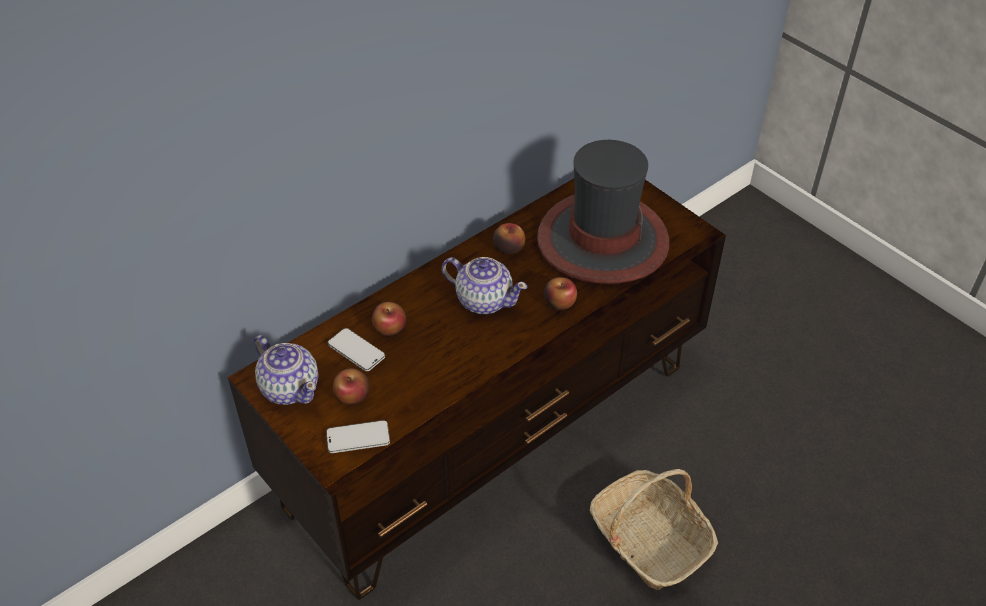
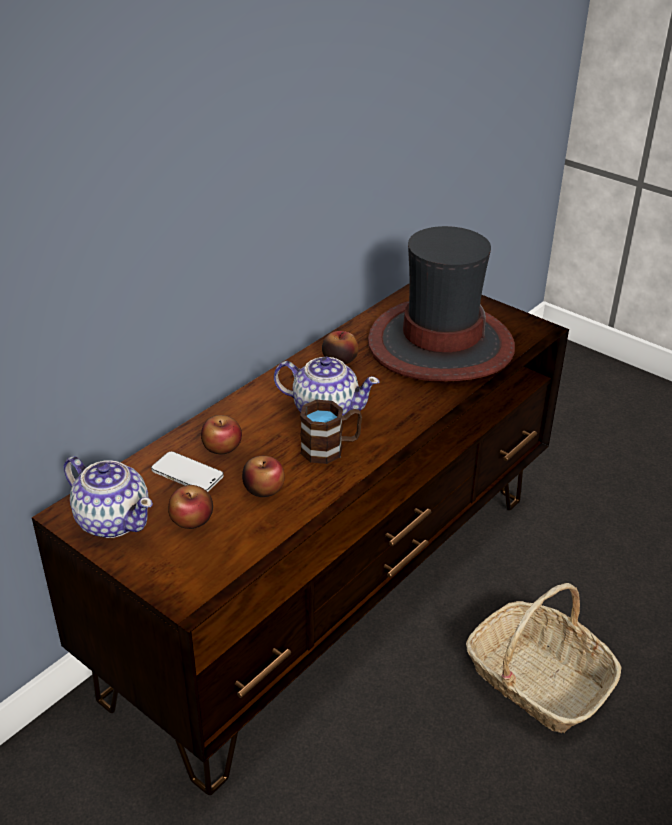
camera: 10 degrees left, 10 degrees down
(358, 438) = (209, 564): phone -> none
(479, 340) = (331, 449): none -> brown mug
(560, 302) = (411, 404): apple -> apple (264, 488)

